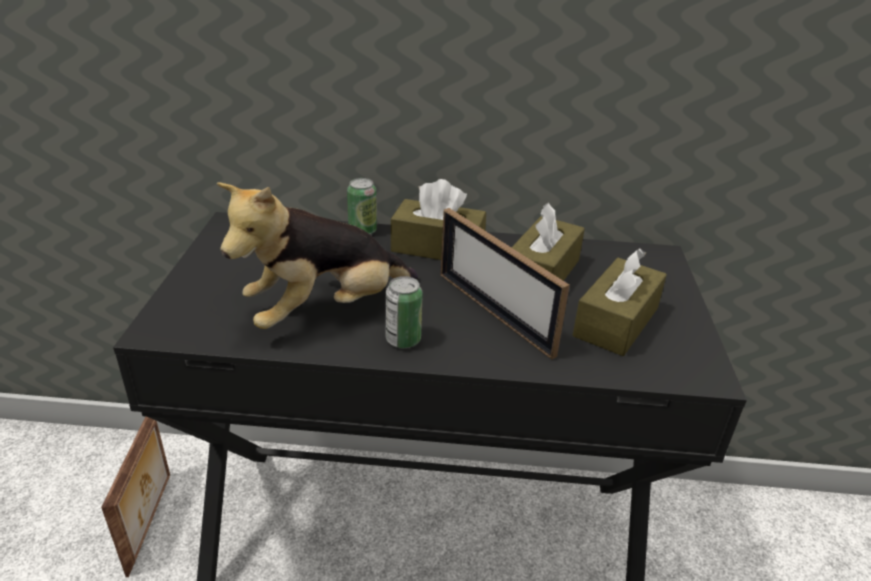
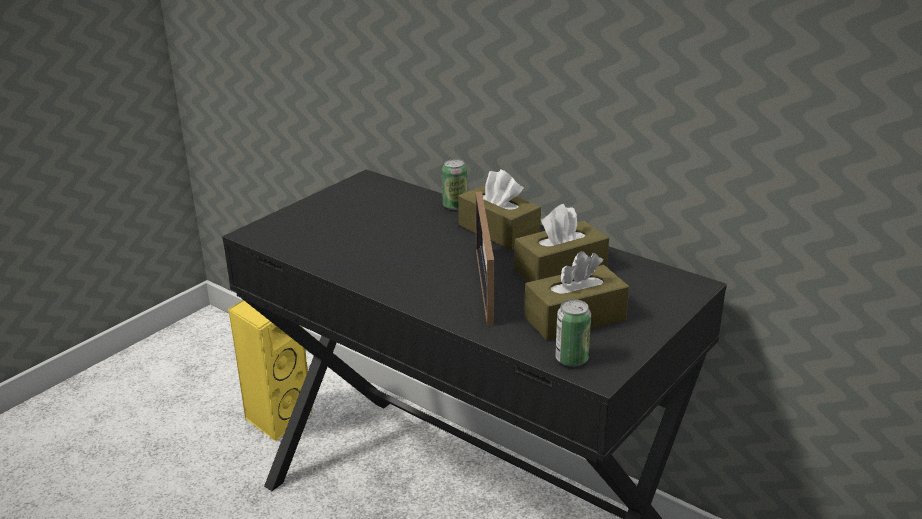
camera: 35 degrees right, 5 degrees down
(152, 522) = (277, 418): picture frame -> yellow speaker
(325, 311) = (366, 251): plush toy -> none
(403, 340) = (396, 282): can -> can (571, 359)

